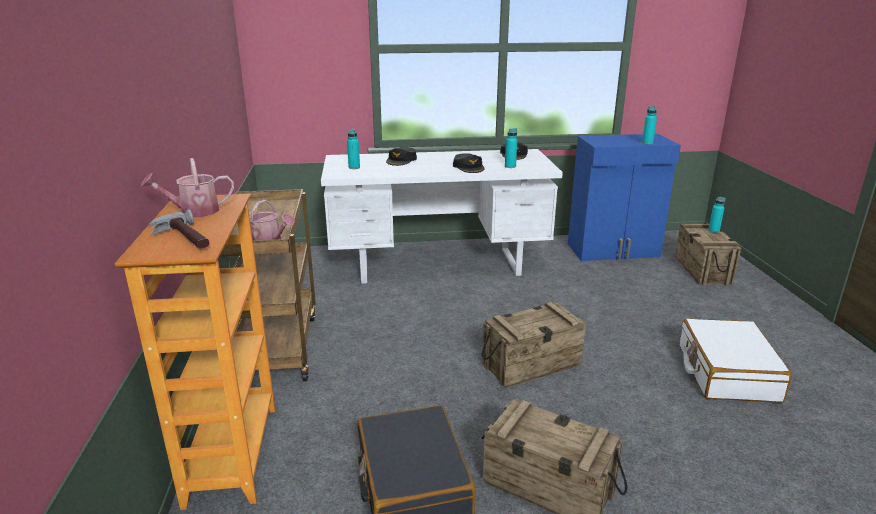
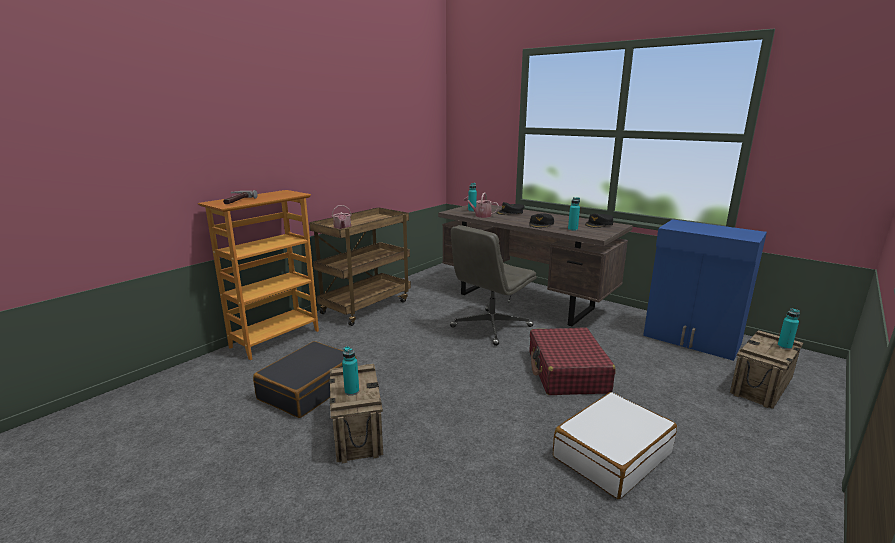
camera: 45 degrees right, 5 degrees down
(194, 212) = (271, 195): watering can -> watering can (480, 215)
(439, 265) = (526, 301): white desk -> brown desk
(459, 308) = (491, 327): none -> grey office chair
(531, 364) = (472, 374): crate -> none
(592, 321) = (567, 372): none -> red suitcase
(647, 143) = (725, 234): turquoise bottle -> turquoise bottle (352, 391)

